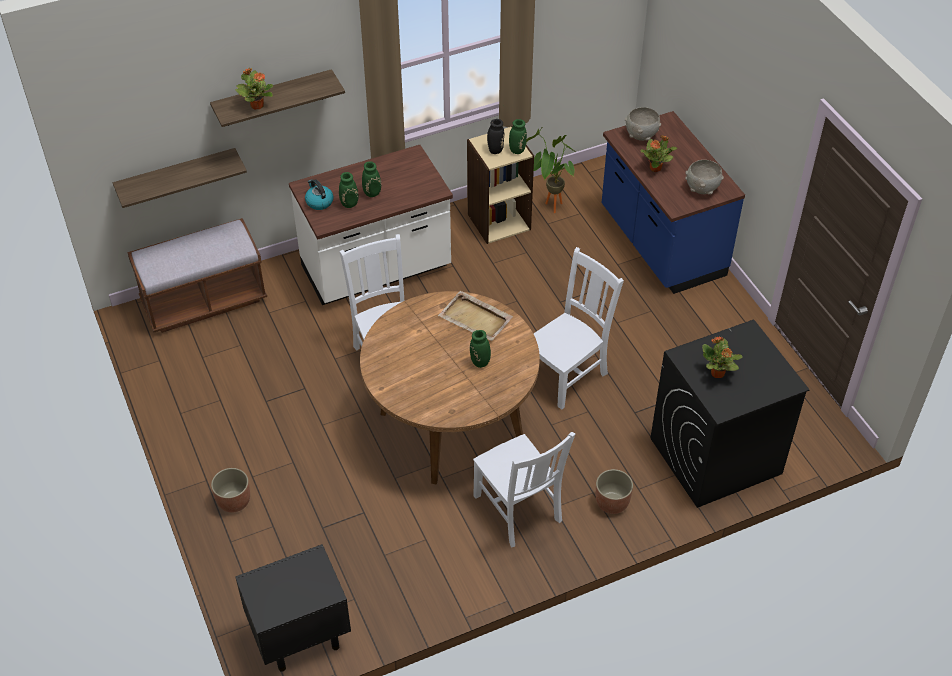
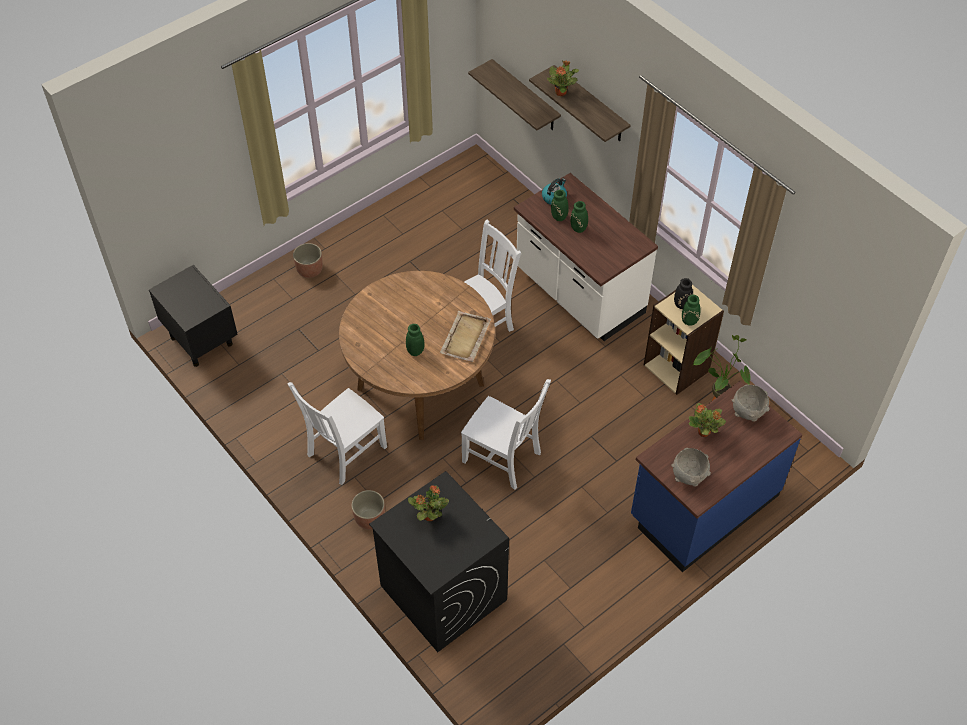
camera: 75 degrees right, 5 degrees up
(204, 301) = (500, 194): brown bench -> none

